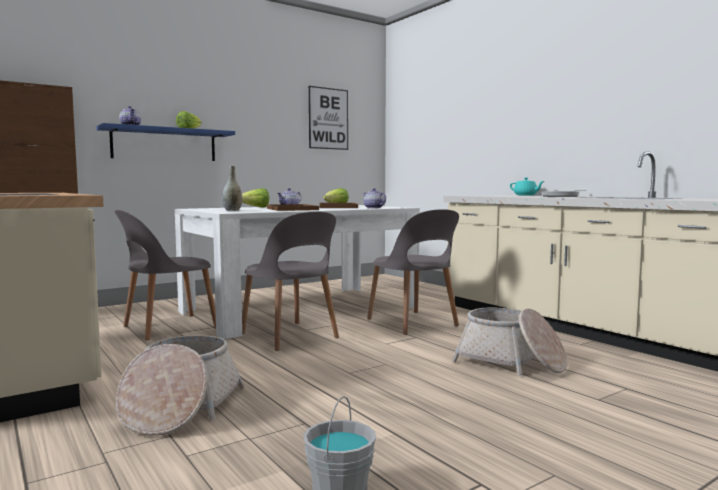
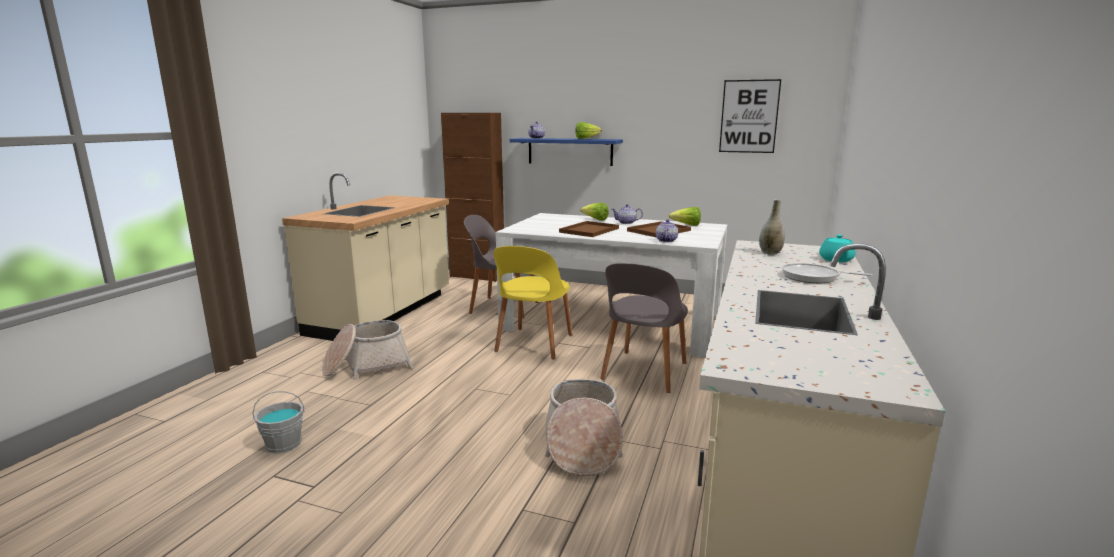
camera: 55 degrees right, 10 degrees up
(232, 210) = (539, 225): grey vase -> grey vase (770, 253)
(290, 336) = (533, 344): grey chair -> yellow chair

